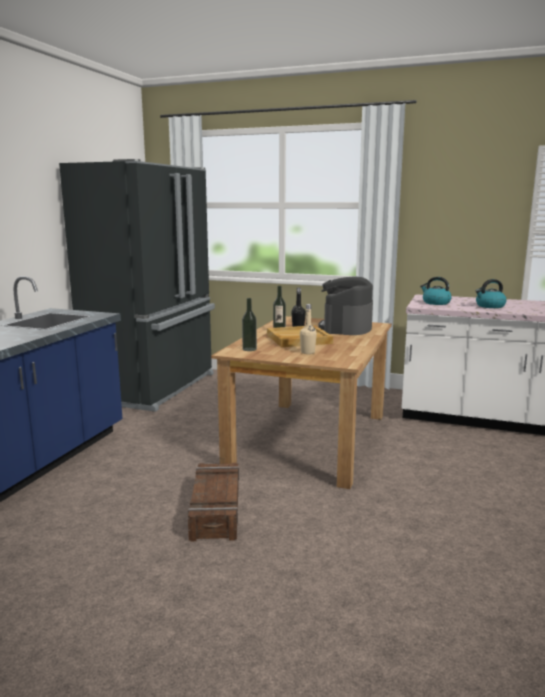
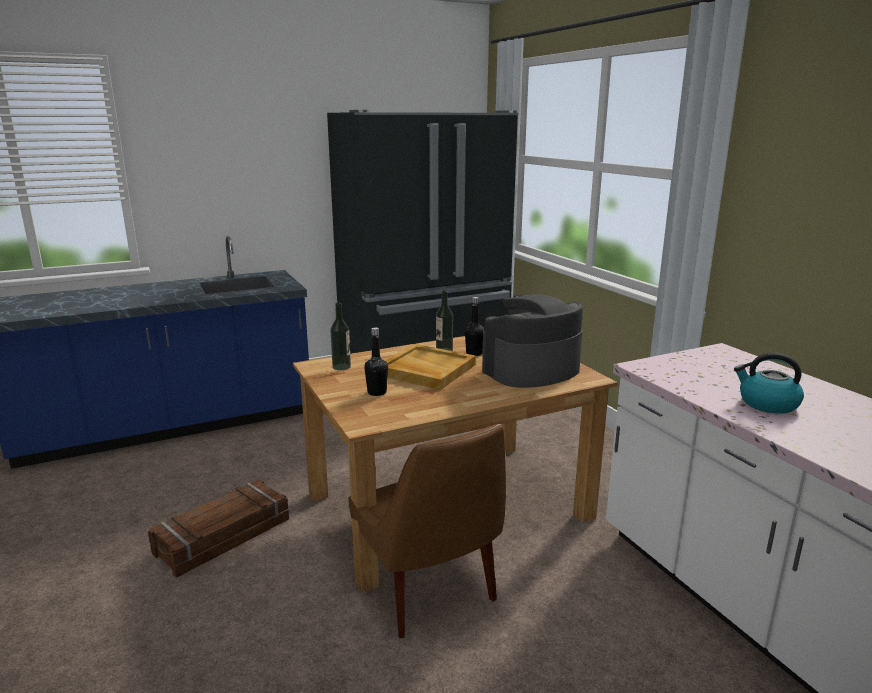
camera: 45 degrees right, 5 degrees up
(307, 352) = (377, 392): beige bottle -> black bottle
(378, 473) = (429, 592): none -> brown chair
(435, 303) = (690, 368): kettle -> none

